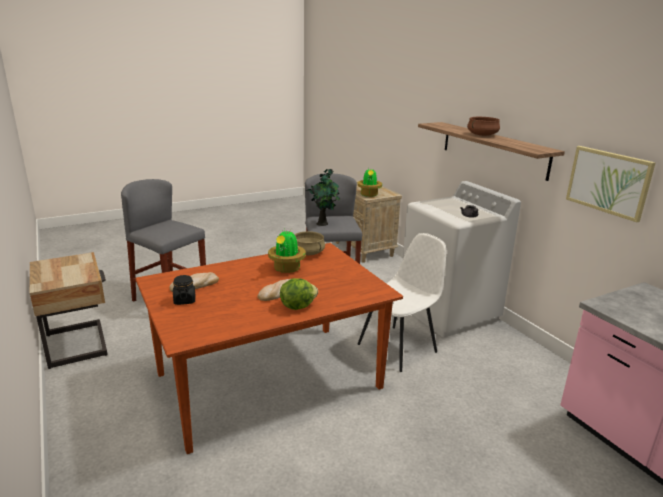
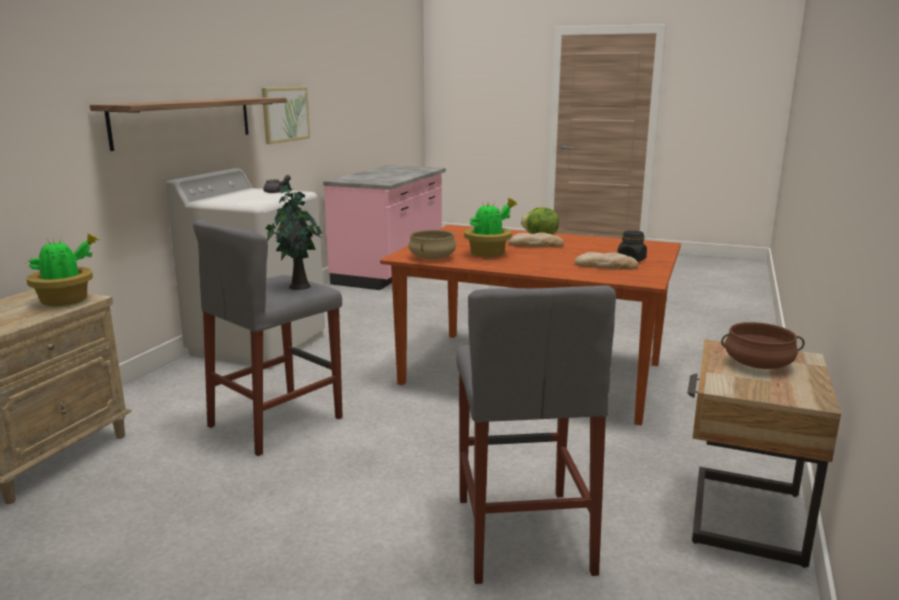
camera: 130 degrees left, 5 degrees down
(398, 347) = (375, 346): white chair -> none
(482, 135) = (199, 100): brown cooking pot -> brown cooking pot (758, 364)

